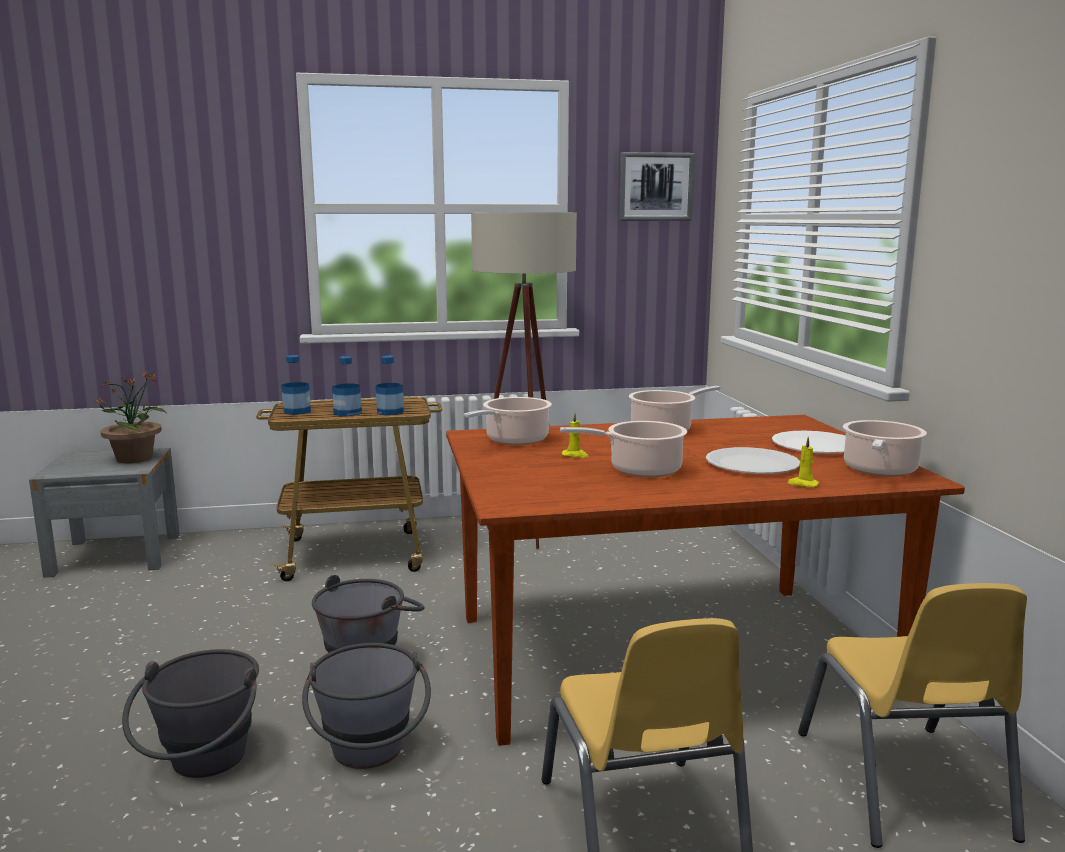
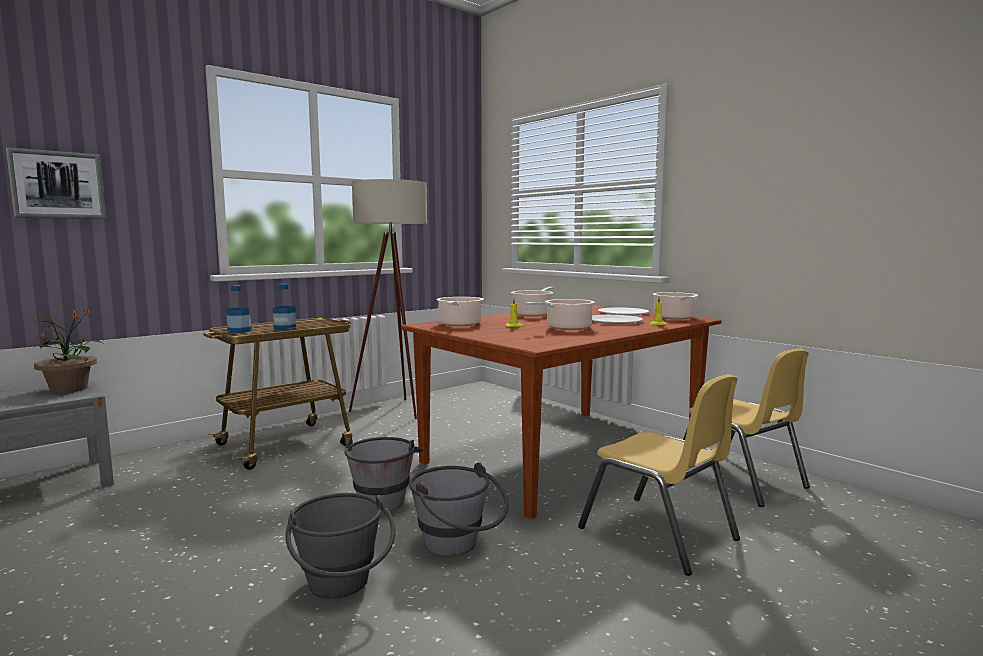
camera: 30 degrees left, 5 degrees down
(390, 412) = (317, 325): bottle -> none
(655, 187) = (450, 174): picture -> picture (58, 185)

